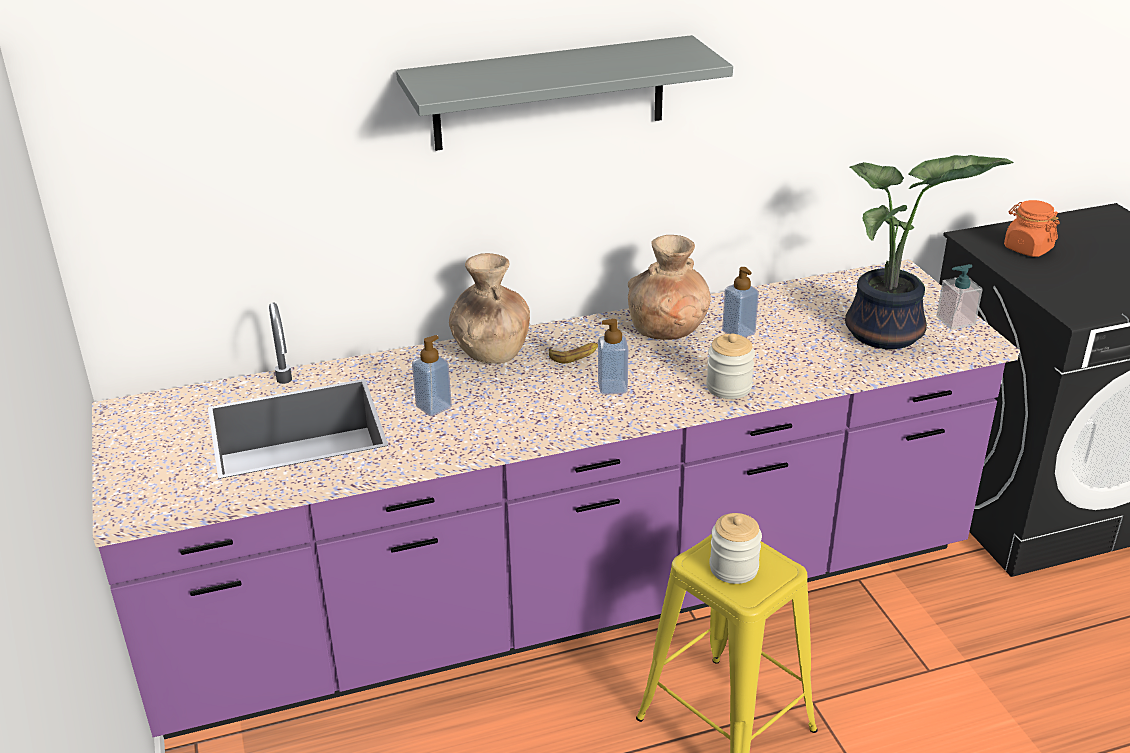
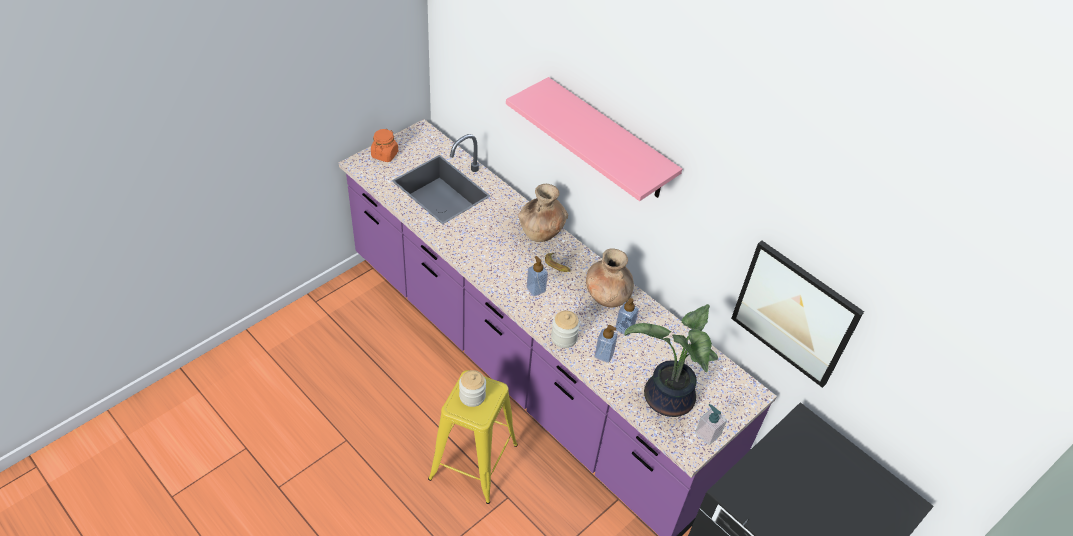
camera: 60 degrees right, 15 degrees up
(433, 407) = (480, 228): soap dispenser -> soap dispenser (604, 355)
(549, 93) = (609, 140): grey shelf -> pink shelf
(900, 117) = (794, 313): none -> picture
(1027, 248) = (809, 454): orange jar -> orange jar (385, 154)

